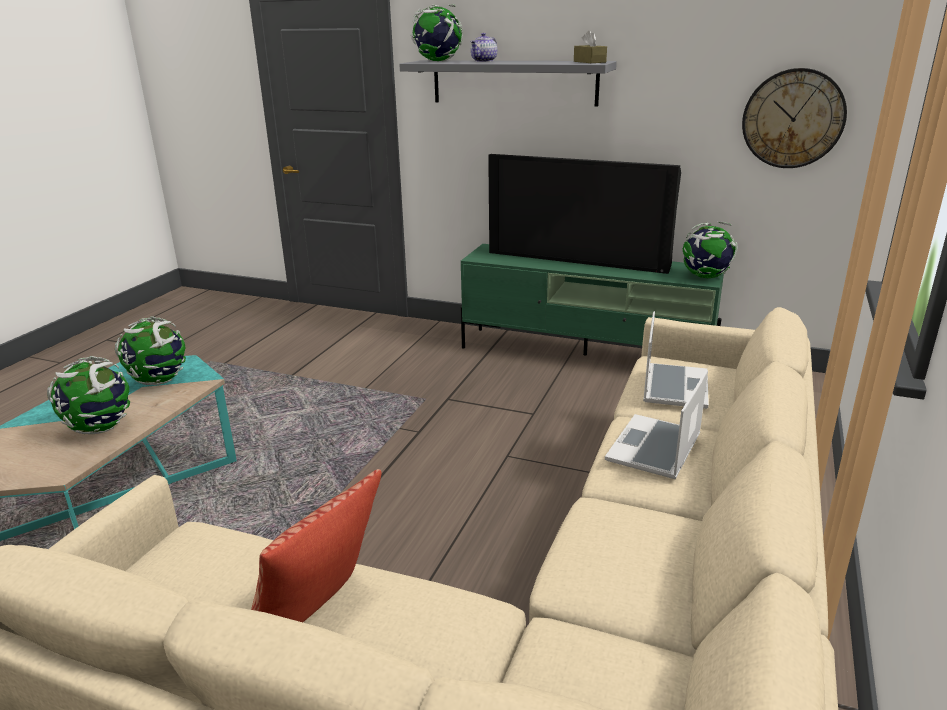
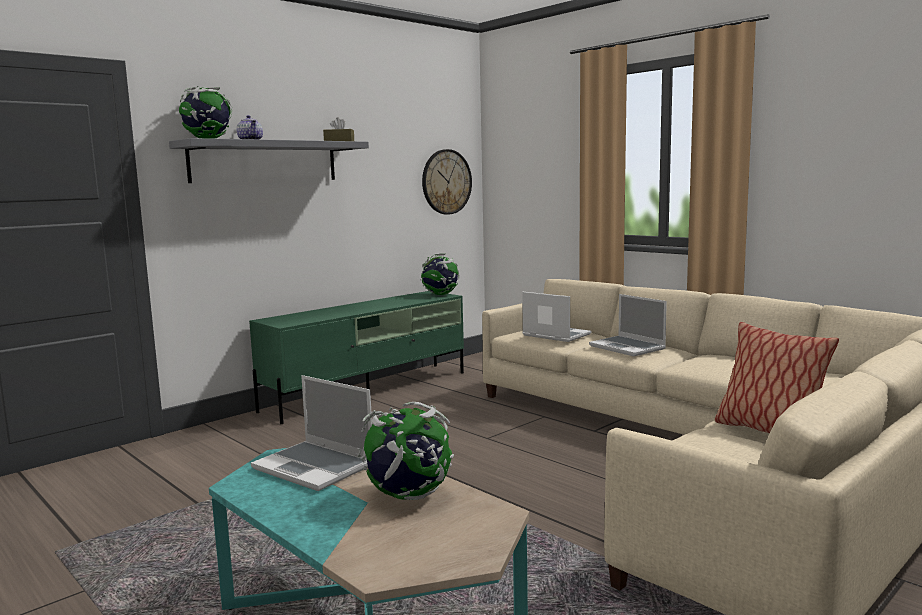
camera: 65 degrees left, 15 degrees down
(159, 381) = (316, 467): globe -> laptop
(578, 259) = (350, 307): television -> none

